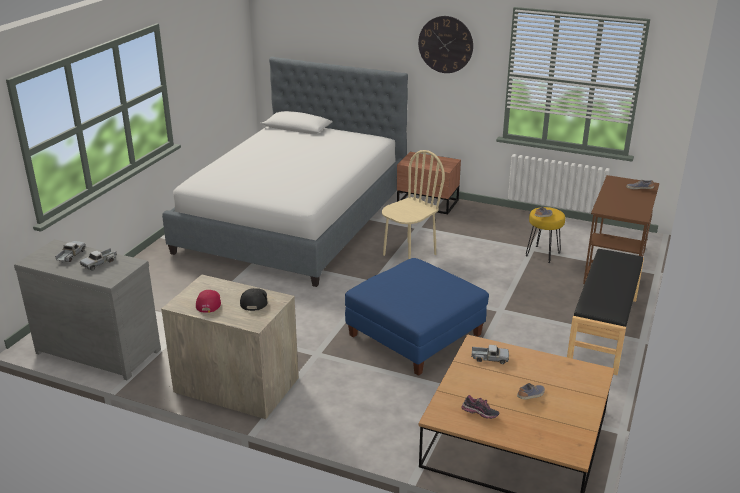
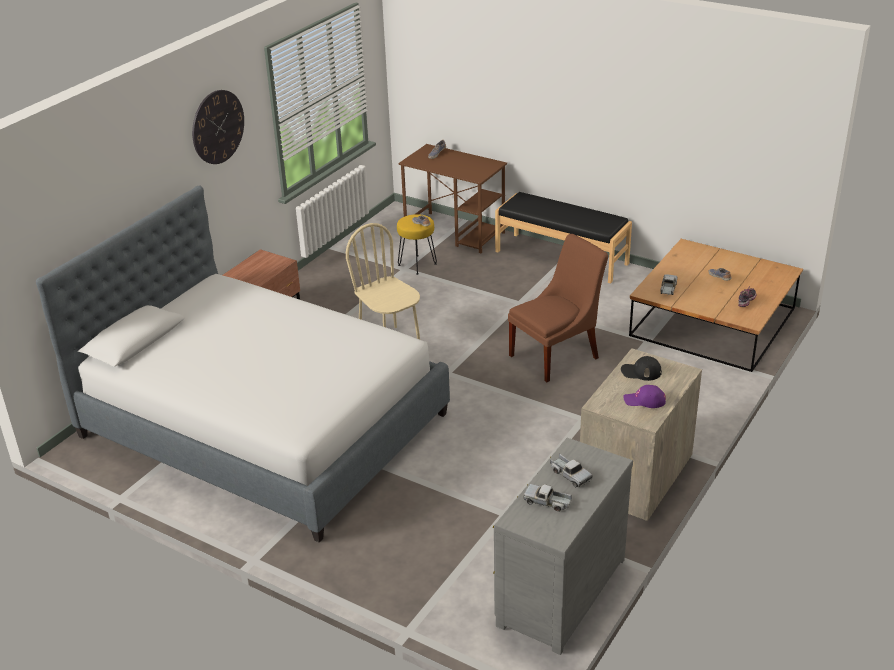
camera: 80 degrees left, 5 degrees up
(208, 303) = (644, 400): red cap -> purple cap
(415, 335) = (557, 355): blue ottoman -> brown chair

